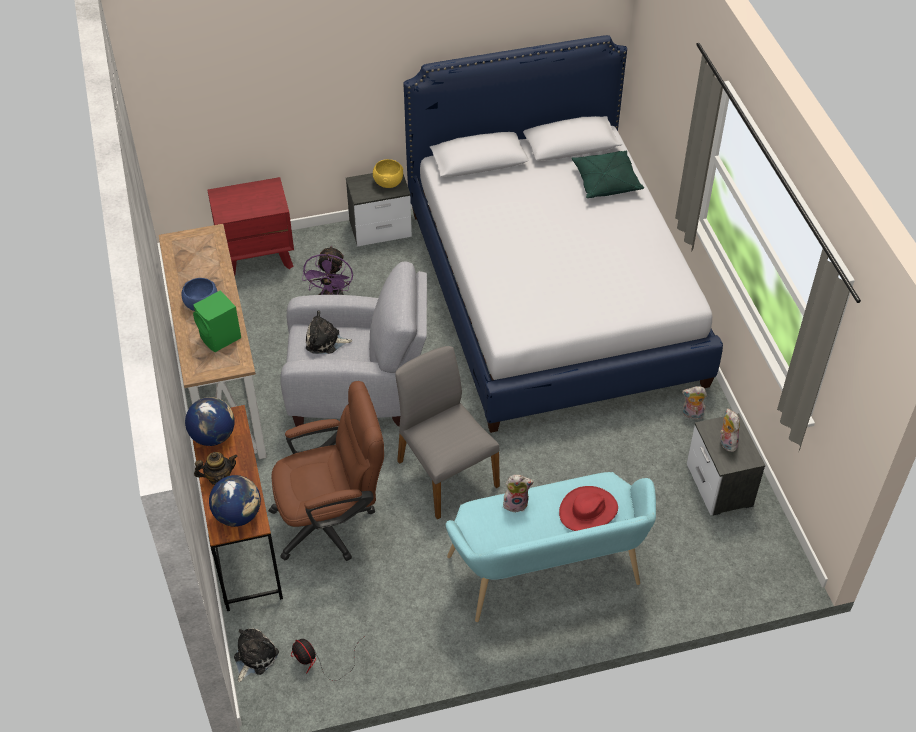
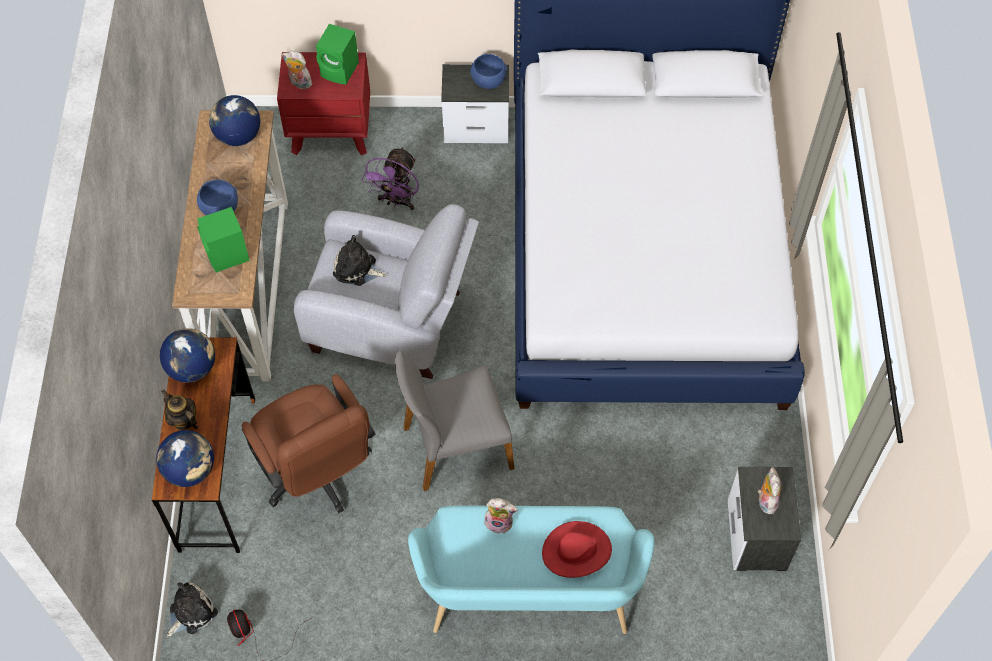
camera: 15 degrees right, 10 degrees up
(199, 248) = (238, 136): none -> globe
(218, 477) = (183, 420): teapot -> teapot turned 135 degrees counterclockwise
(263, 194) = (340, 70): none -> green speaker
(332, 522) = (317, 475): brown office chair -> brown office chair turned 60 degrees clockwise
(388, 182) = (488, 80): yellow bowl -> blue bowl
(445, 473) = (456, 446): grey chair -> grey chair turned 90 degrees counterclockwise
(606, 182) = (729, 140): green pillow -> none
(692, 414) = (754, 440): plush toy -> plush toy (299, 83)

